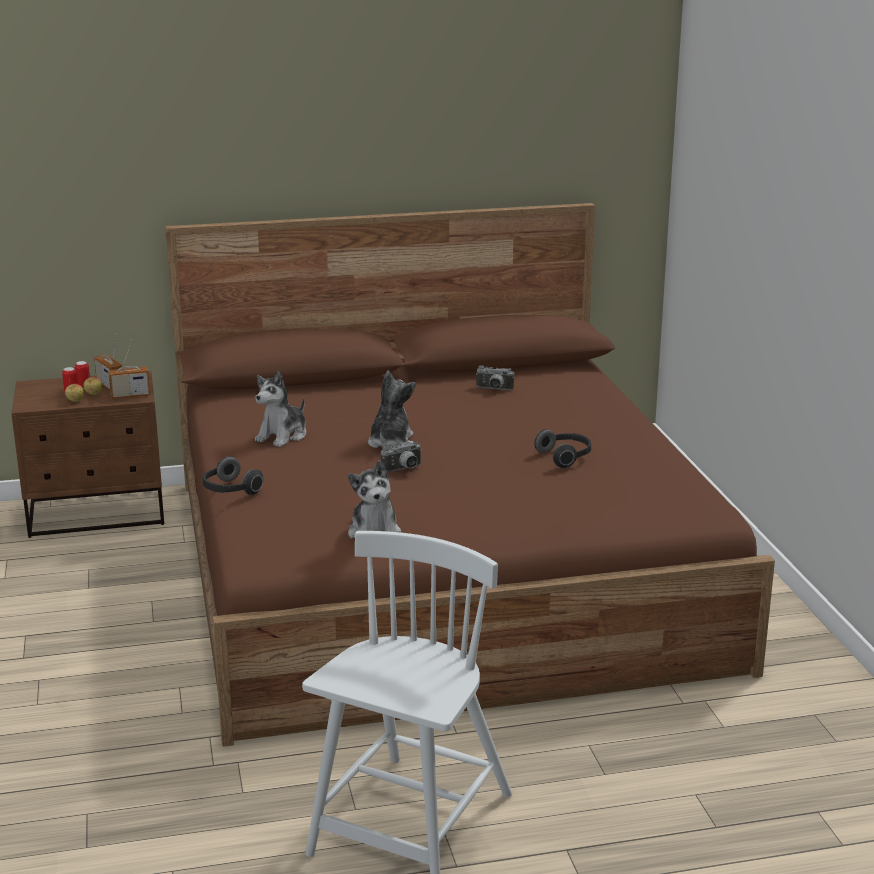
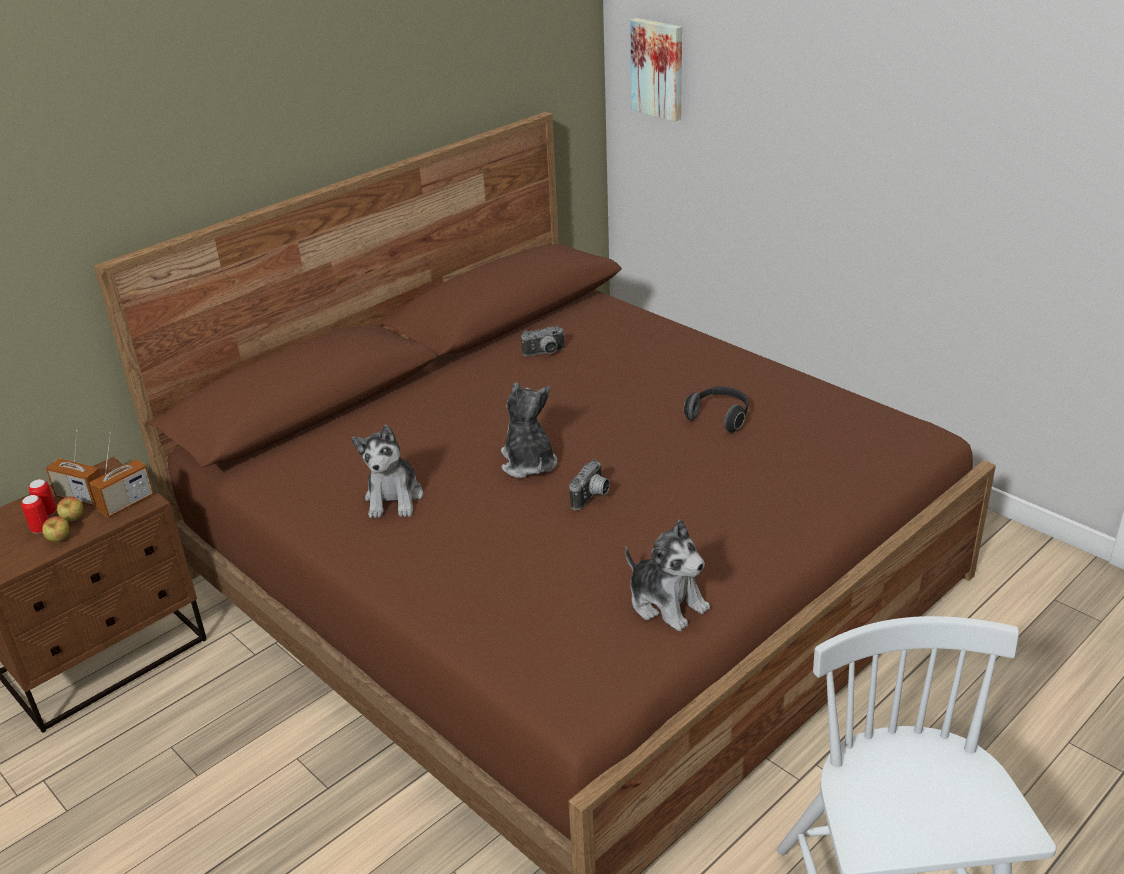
camera: 30 degrees left, 10 degrees up
(230, 491) = (428, 607): headphones -> none
(695, 183) = (658, 68): none -> picture

